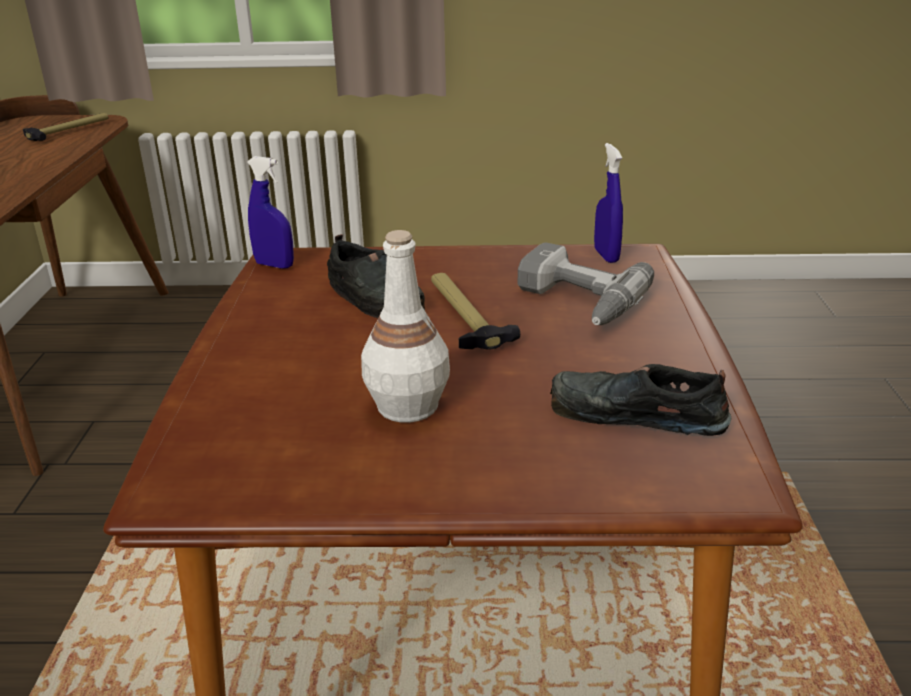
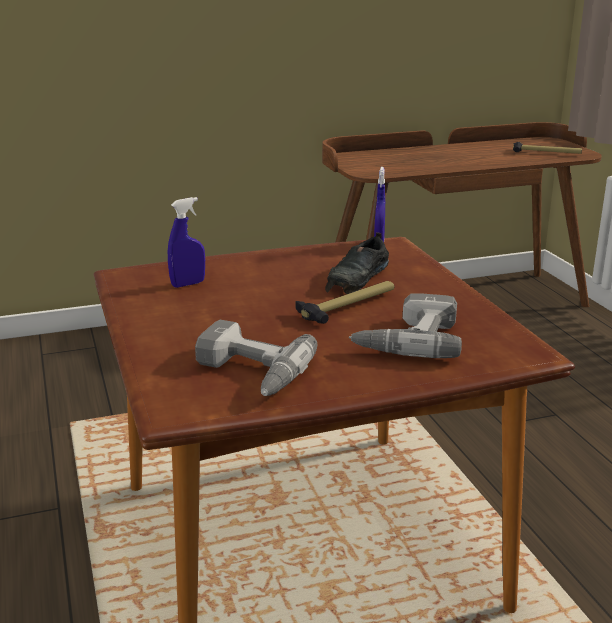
camera: 70 degrees right, 5 degrees down
(408, 407) = (222, 309): white bottle -> none
(606, 256) = (511, 341): blue spray bottle -> blue spray bottle (188, 284)
(633, 414) = (248, 373): black shoe -> power drill

